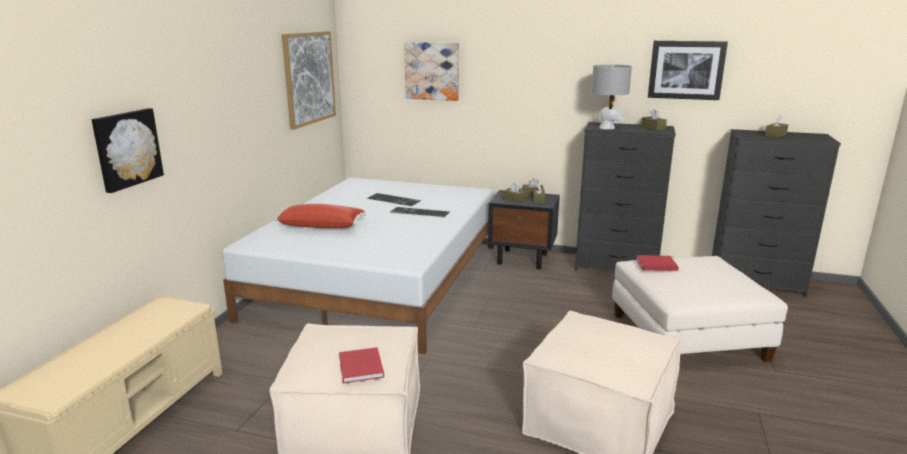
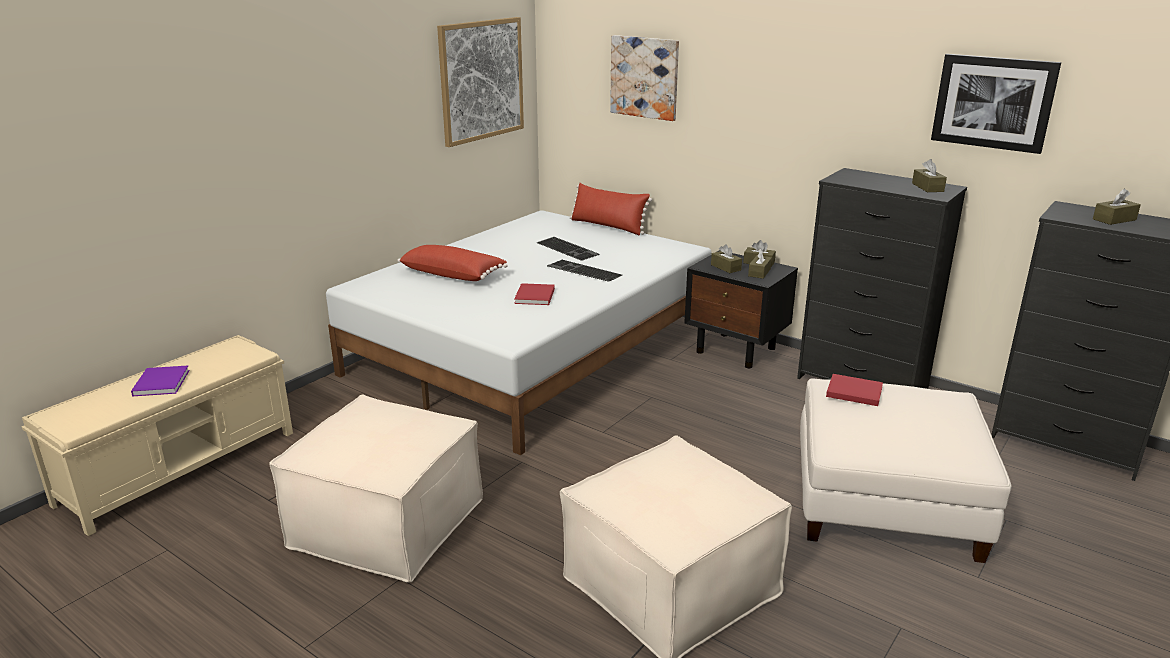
camera: 20 degrees right, 5 degrees up
(116, 343) = (162, 382): none -> purple book
(126, 148) = (200, 169): picture -> none
(361, 368) = (374, 458): red book -> red book (534, 297)
(409, 183) = (608, 226): none -> red pillow
(607, 128) = (855, 181): grey table lamp -> none

